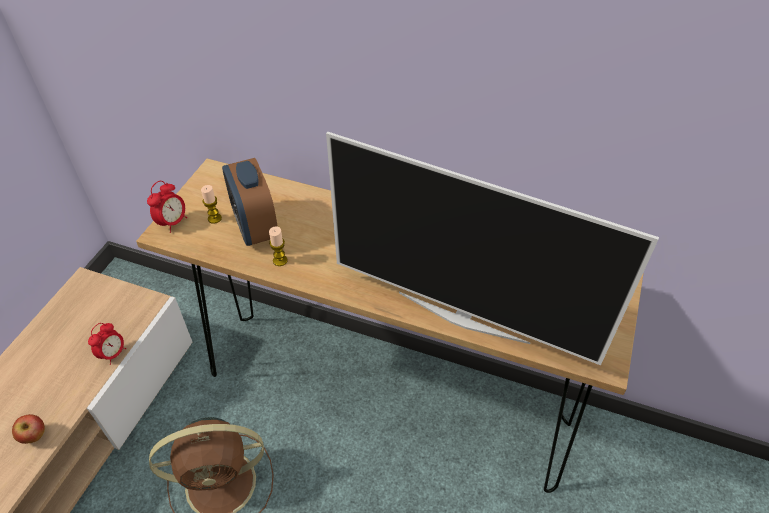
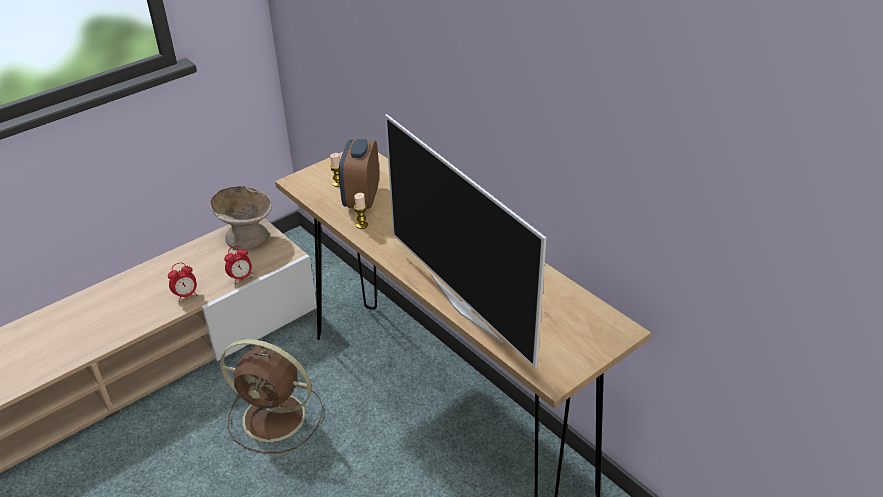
camera: 30 degrees right, 10 degrees down
(35, 436) = (158, 310): apple -> none
(88, 302) = (246, 237): none -> beige bowl
(173, 222) = (307, 177): alarm clock -> alarm clock (186, 295)

